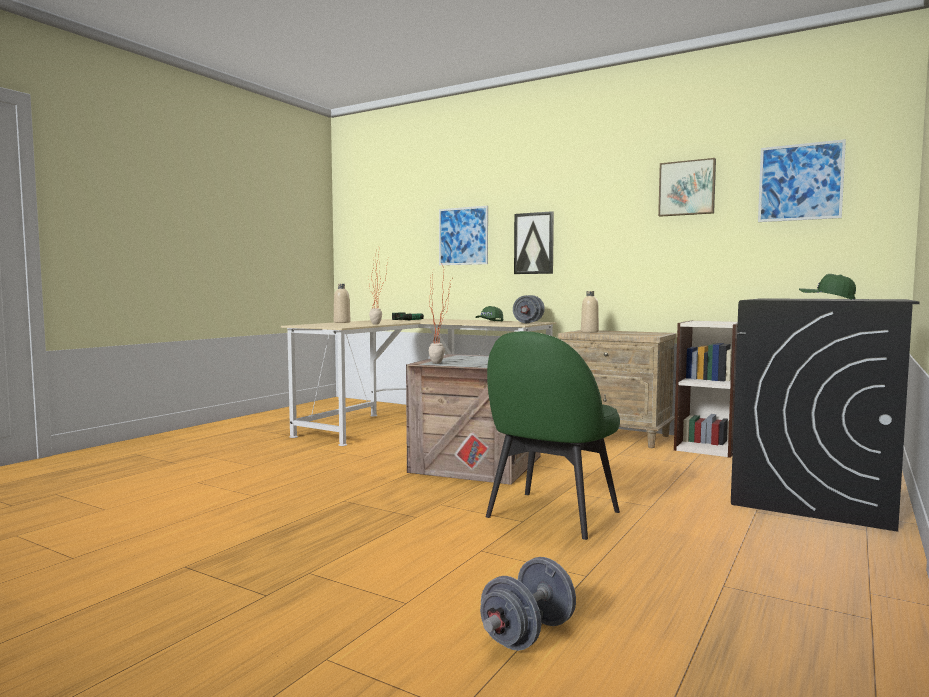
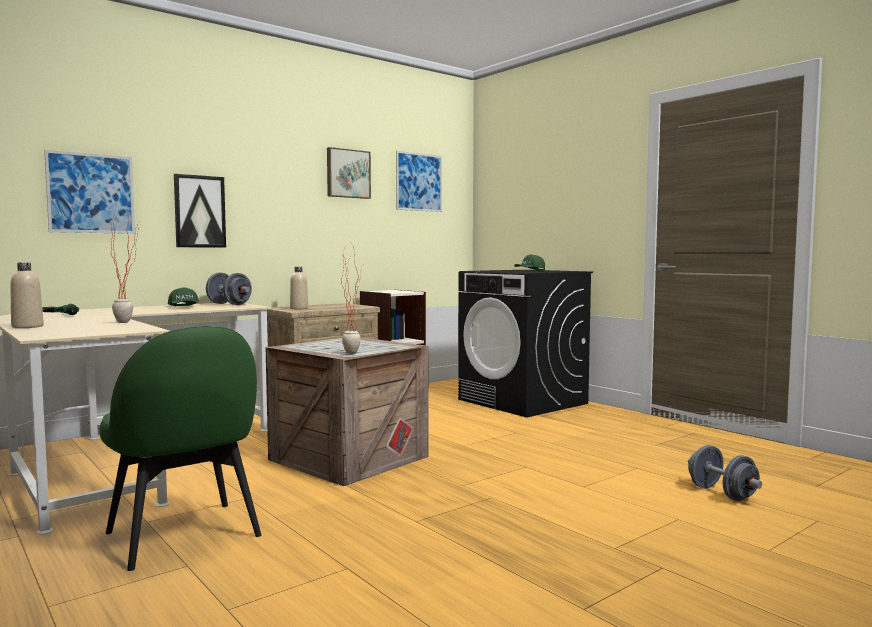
camera: 70 degrees left, 0 degrees up
(551, 515) = (518, 458): green chair -> green chair (184, 536)

